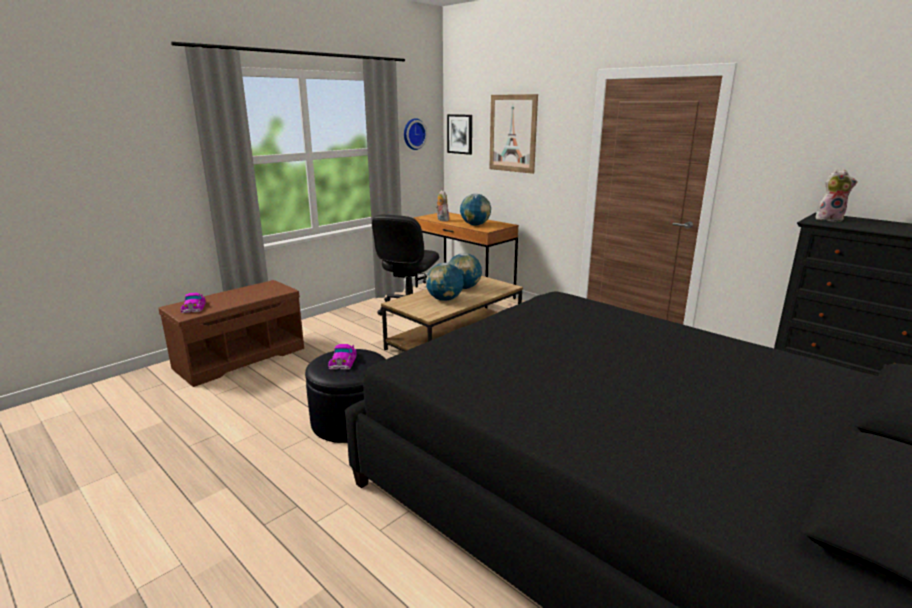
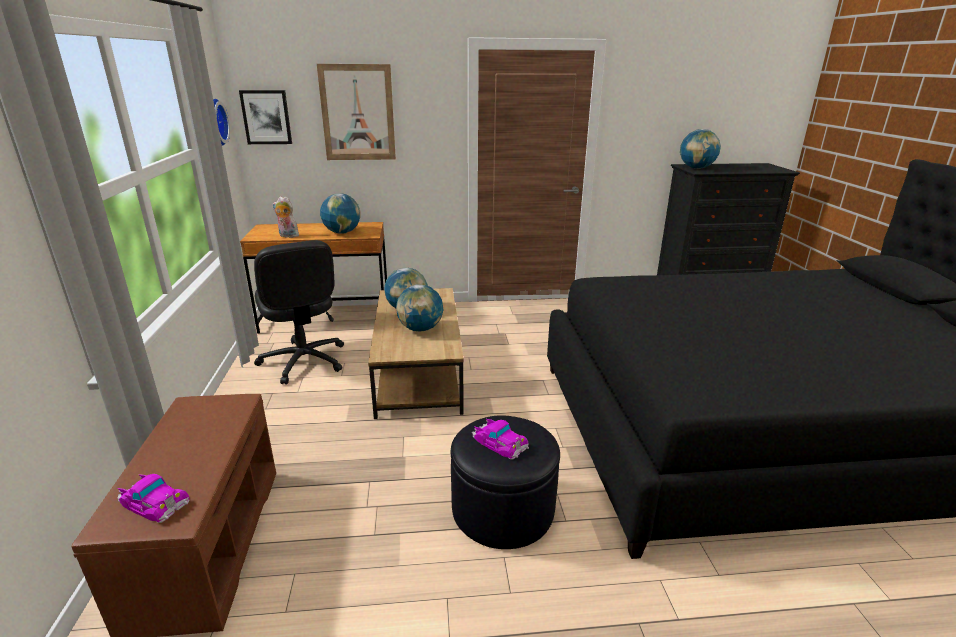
camera: 50 degrees left, 5 degrees up
(829, 219) = (696, 168): plush toy -> globe

